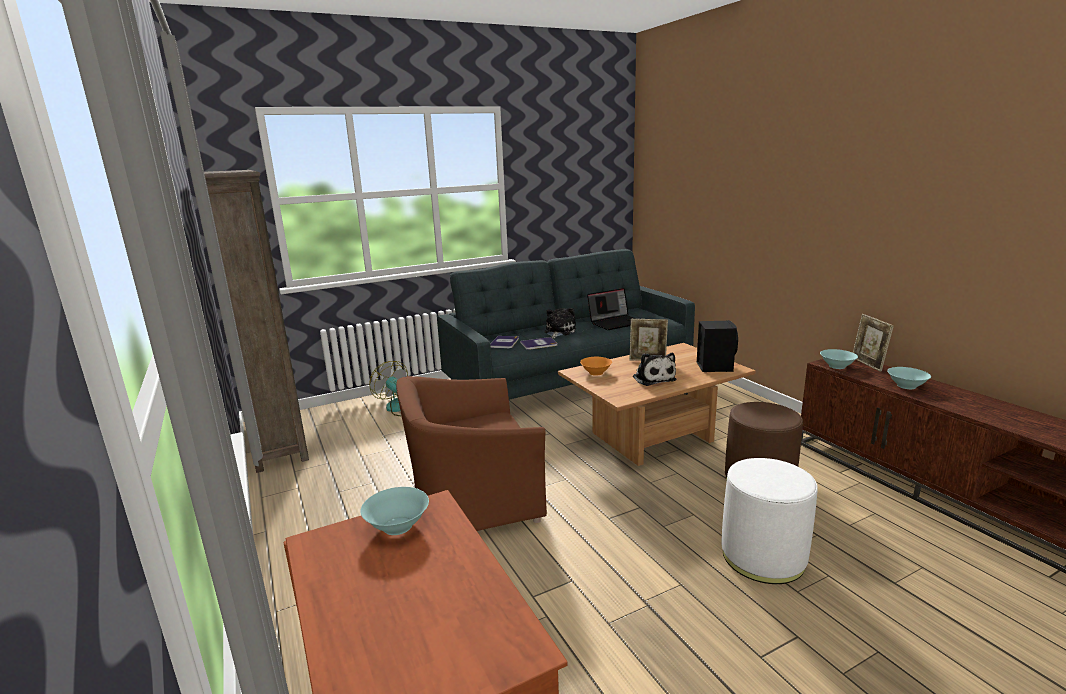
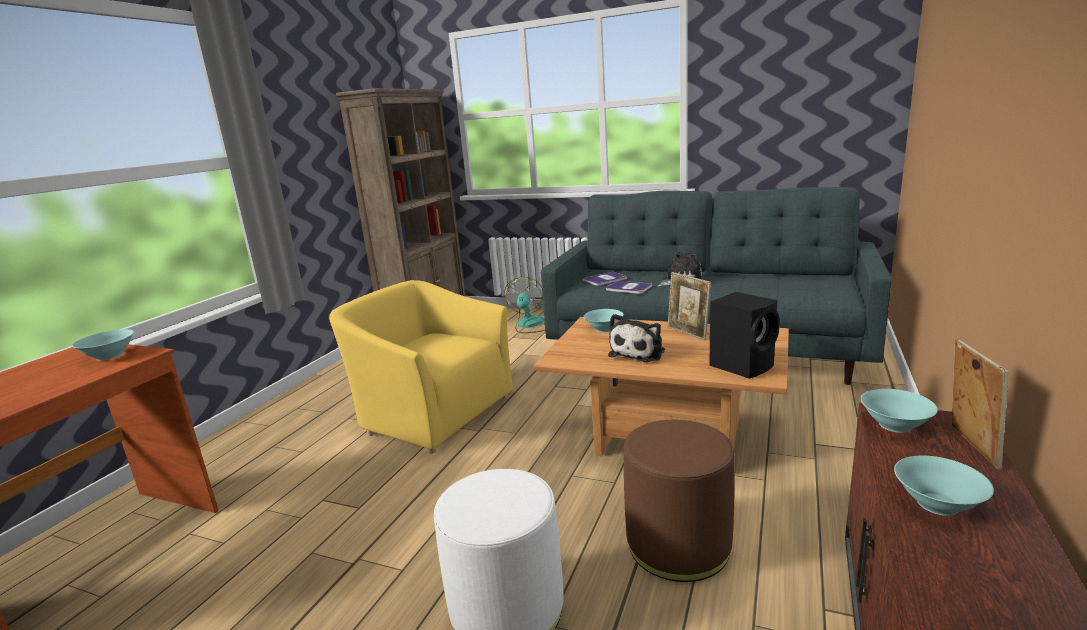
camera: 50 degrees right, 0 degrees up
(473, 499) = (433, 413): brown armchair -> yellow armchair
(596, 372) = (604, 329): orange bowl -> turquoise bowl
(616, 322) = (765, 285): laptop -> none
(867, 364) = (969, 446): picture frame -> picture frame turned 150 degrees clockwise

